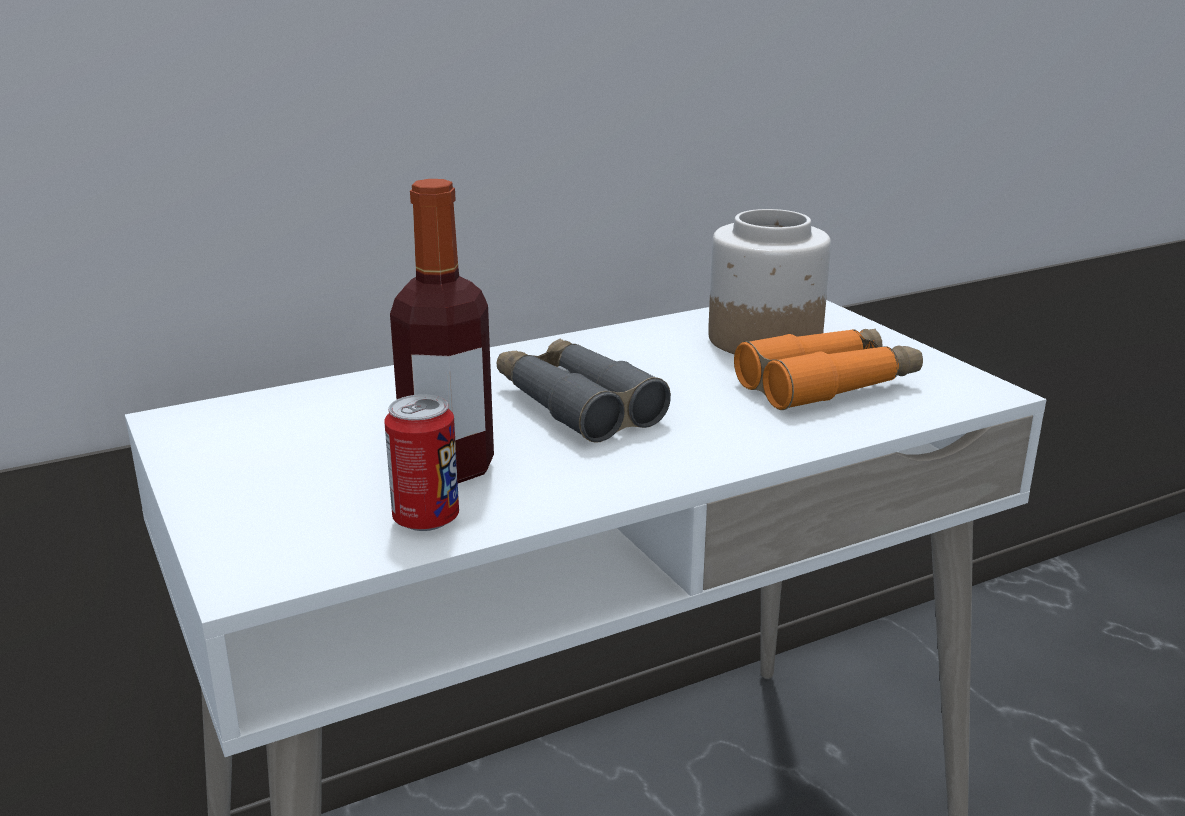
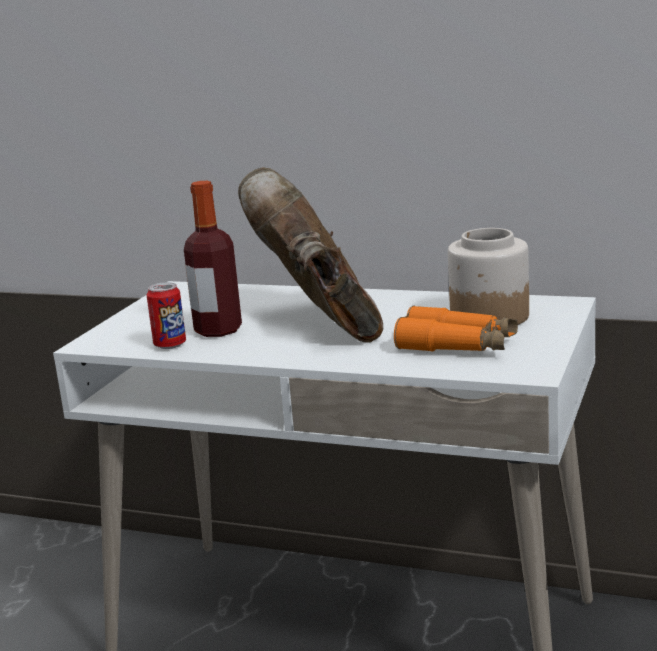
camera: 50 degrees right, 5 degrees down
(576, 405) = (321, 321): grey binoculars -> brown boot

